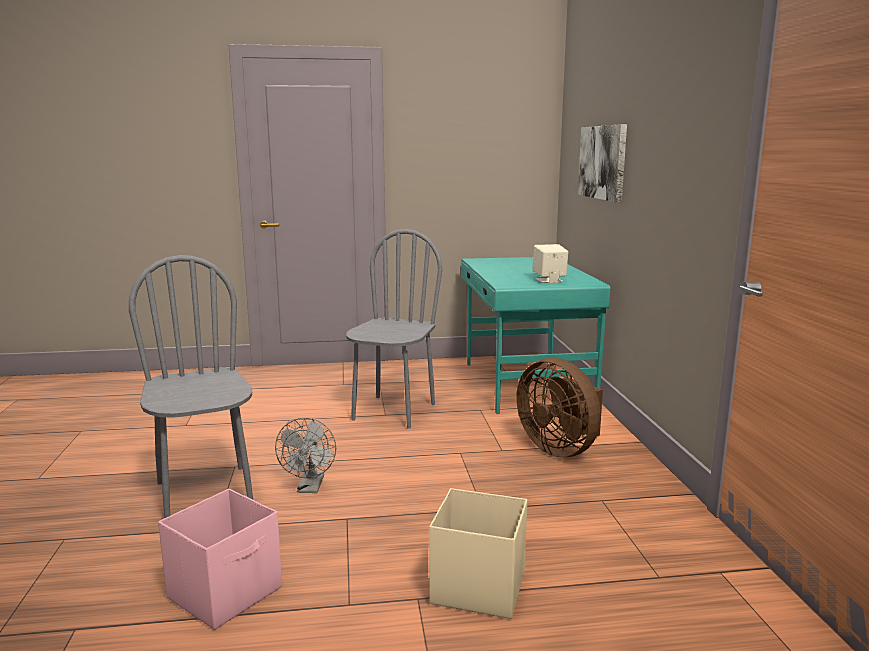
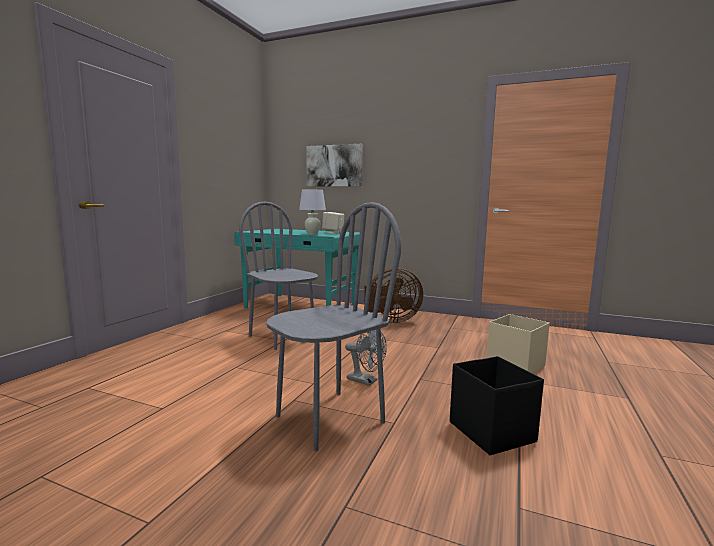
camera: 60 degrees left, 5 degrees down
(205, 493) = (329, 418): grey chair -> grey chair turned 135 degrees clockwise
(227, 592) = (491, 431): pink storage box -> black storage box
(504, 278) = (312, 234): none -> white table lamp

